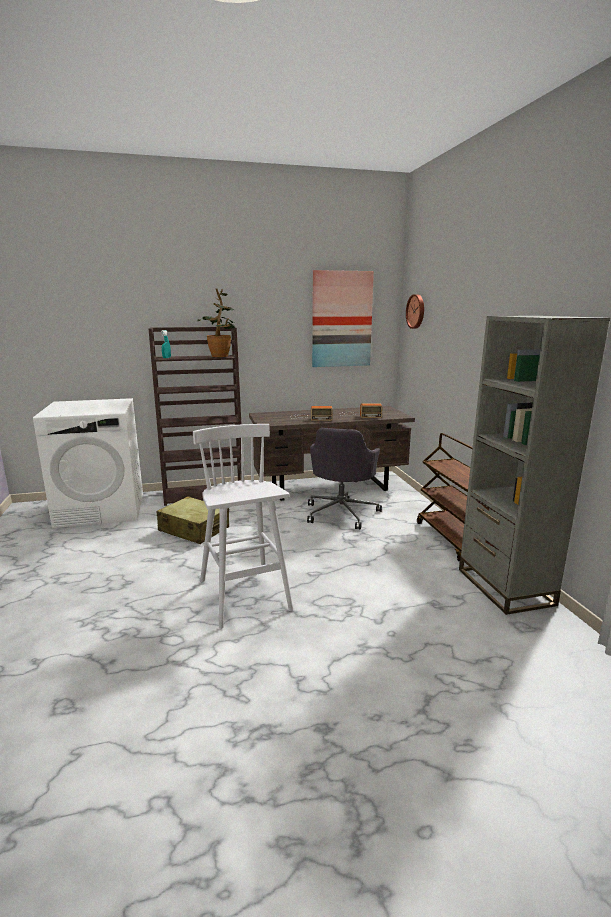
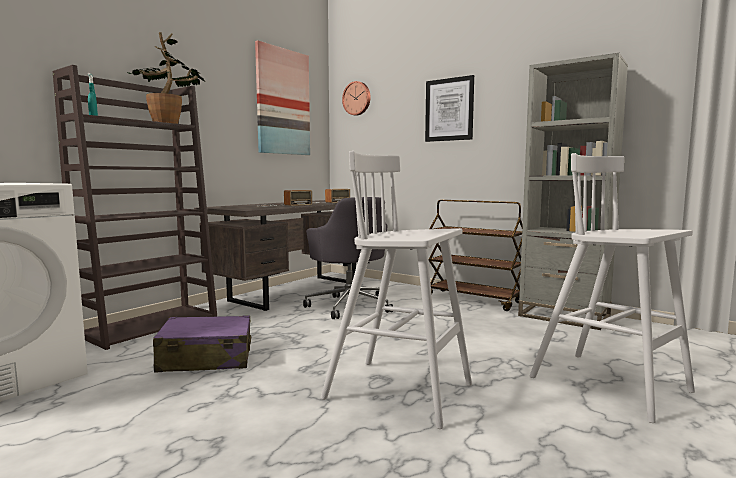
camera: 40 degrees left, 10 degrees down
(194, 529) = (206, 359): beige suitcase -> purple suitcase
(386, 660) = (612, 385): none -> white stool
(471, 337) = (449, 109): none -> picture

